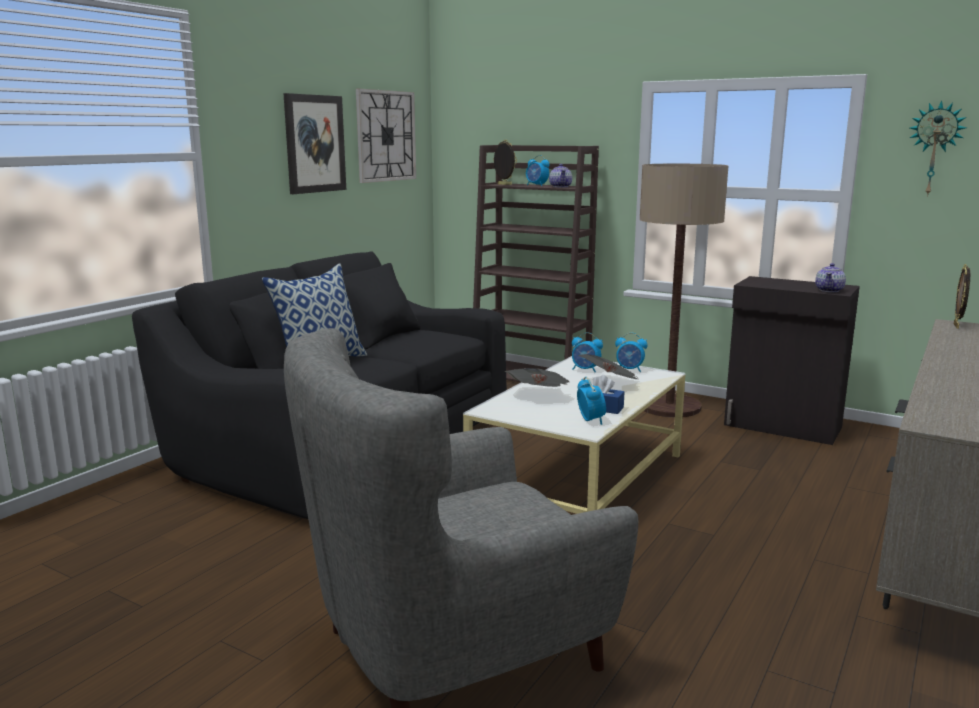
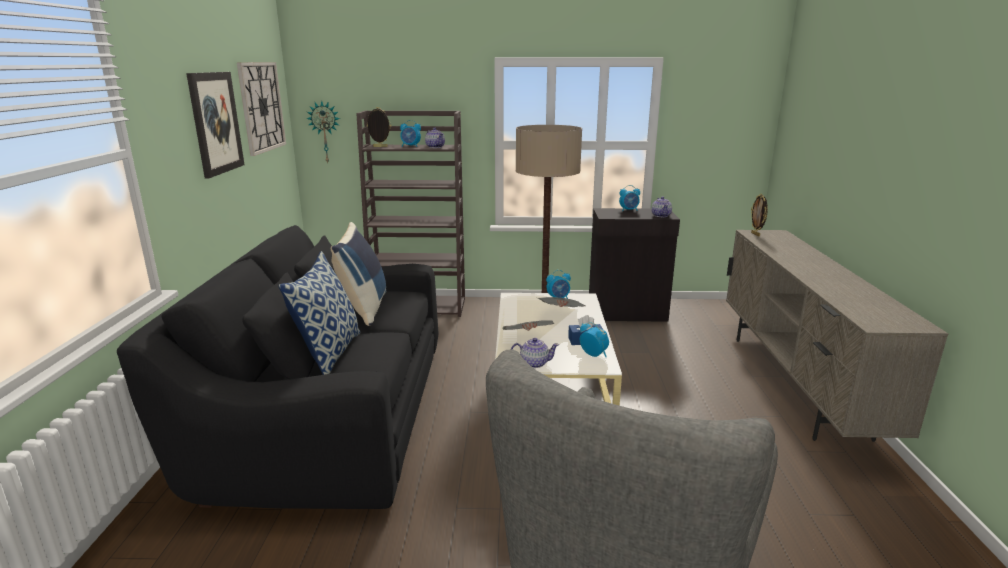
camera: 30 degrees left, 5 degrees up
(399, 340) = (363, 308): none -> blue pillow
(514, 414) = (534, 363): none -> teapot
(585, 370) = (528, 305): alarm clock -> alarm clock (629, 210)
(934, 149) = (707, 111): wall clock -> wall clock (325, 132)

